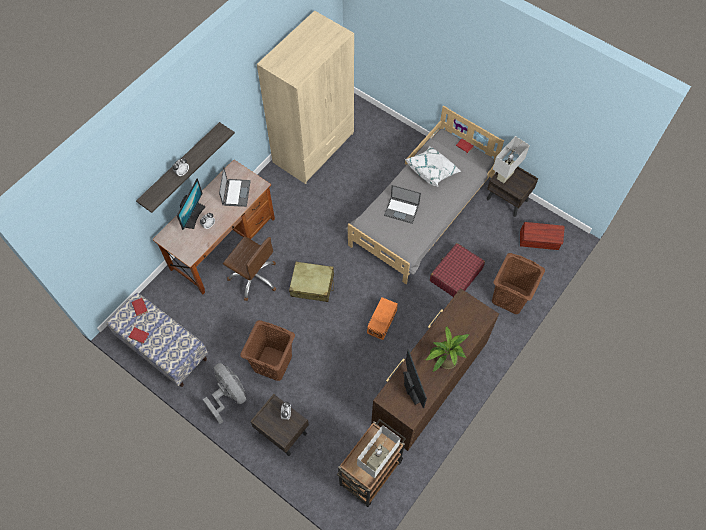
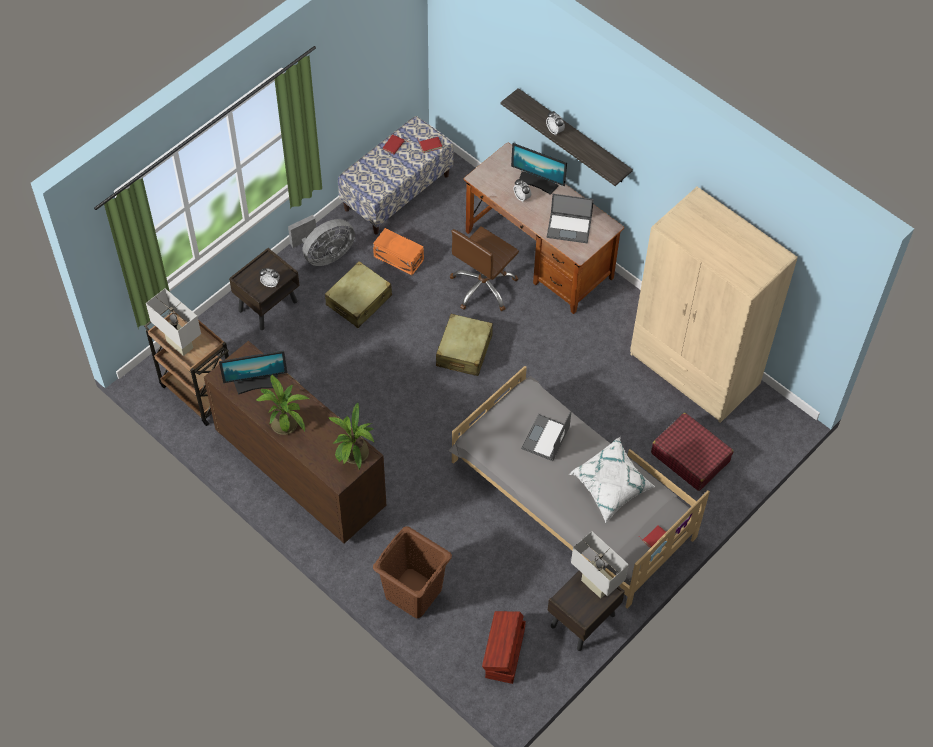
camera: 95 degrees right, 5 degrees down
(272, 363) = (359, 300): brown laundry basket -> beige suitcase
(381, 322) = (398, 425): orange storage box -> orange storage box (398, 257)
(455, 275) = (459, 527): red suitcase -> red suitcase (690, 457)
(465, 307) = (353, 456): none -> potted plant

